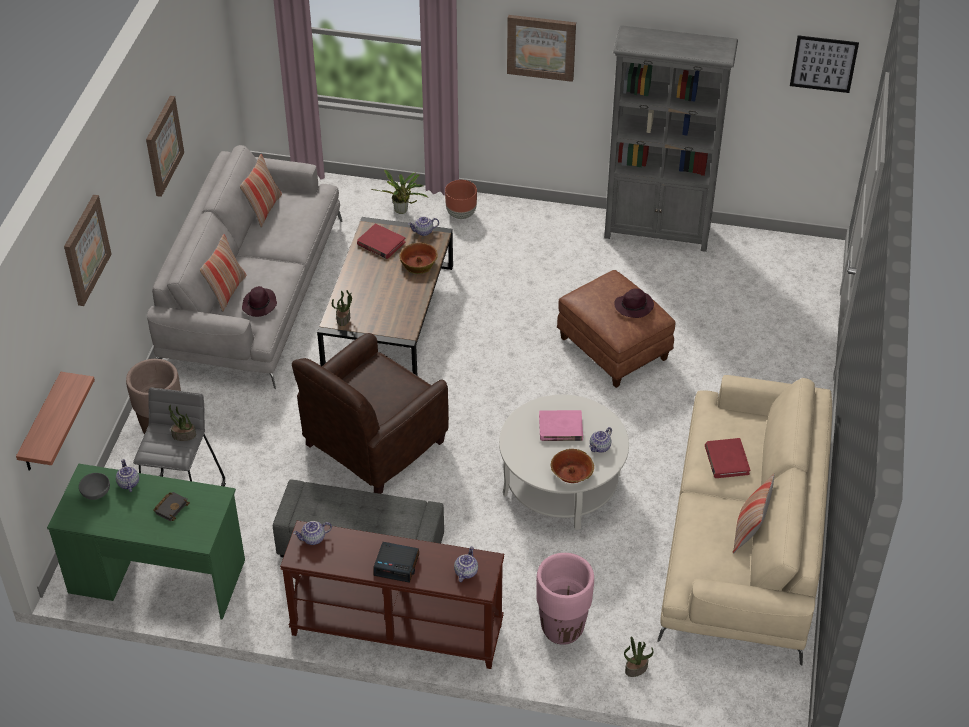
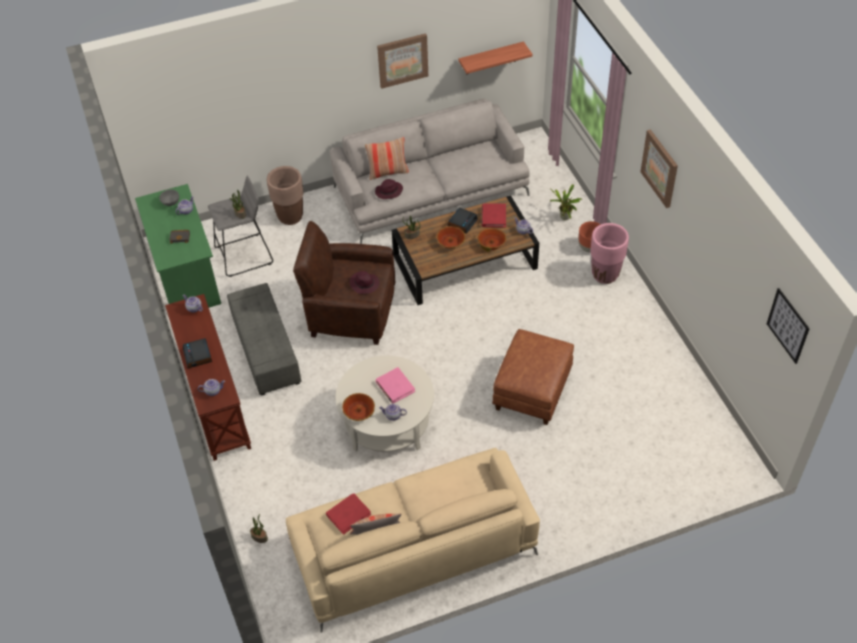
camera: 60 degrees right, 5 degrees up
(42, 425) = (171, 146): shelf -> shelf (491, 58)
(85, 250) = (264, 75): picture -> none
(264, 209) = (472, 148): pillow -> none
(365, 271) = (462, 222): none -> alarm clock
(385, 293) = (450, 242): none -> bowl
(562, 629) = (267, 482): pink planter -> pink planter (605, 275)
(634, 306) = (540, 370): purple hat -> purple hat (365, 284)
(658, 232) = (672, 359): grey bookcase -> none
(726, 460) = (434, 492): red book -> red book (348, 514)

